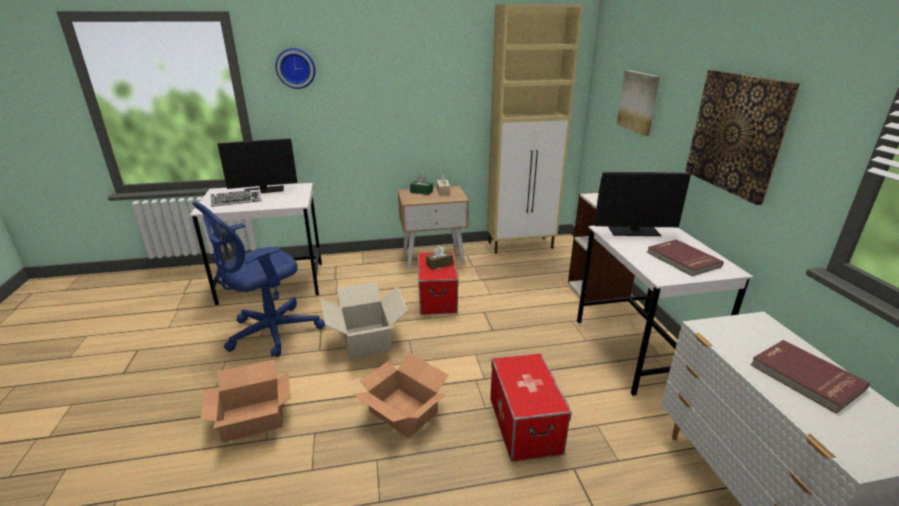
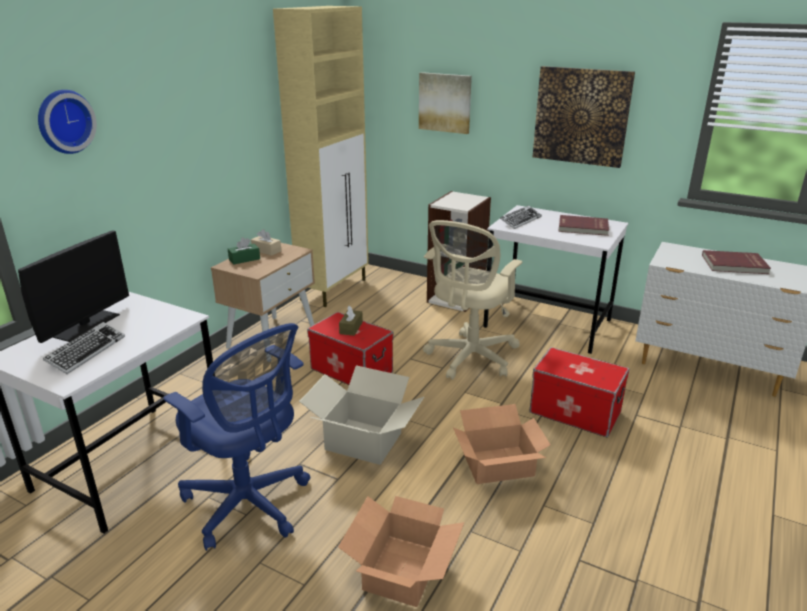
camera: 50 degrees left, 0 degrees up
(269, 333) = (249, 505): blue office chair -> blue office chair turned 45 degrees counterclockwise
(522, 336) = (469, 358): none -> beige office chair
(634, 231) = (520, 220): monitor -> keyboard

